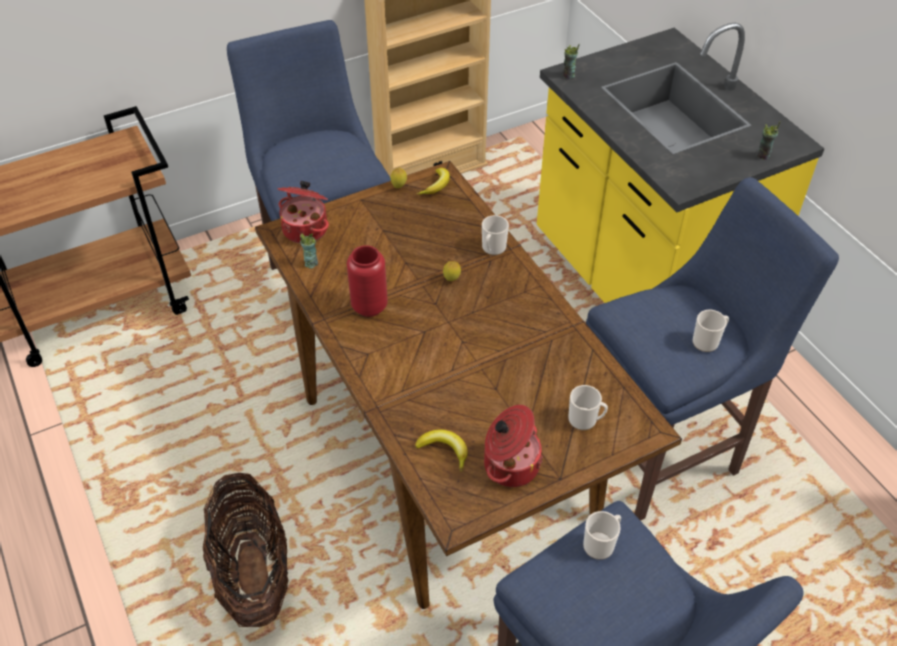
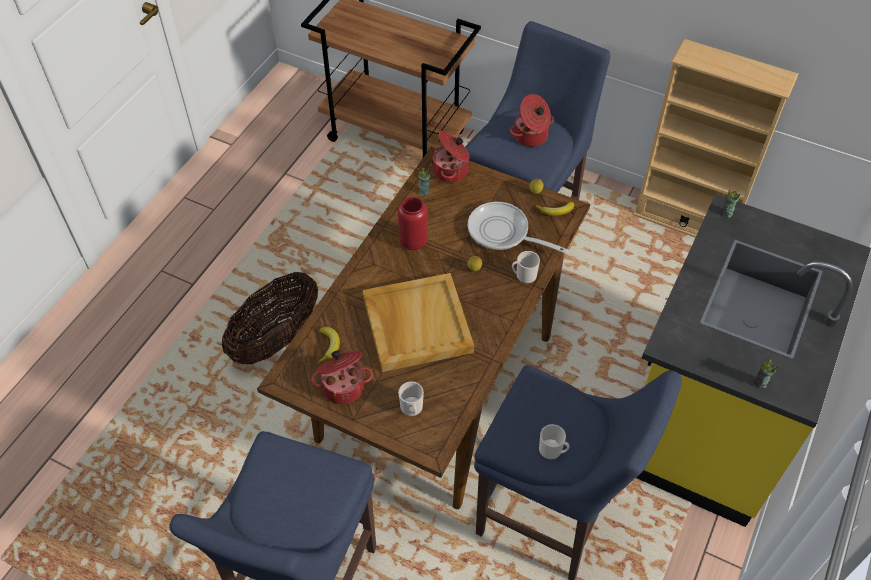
camera: 55 degrees right, 5 degrees up
(321, 154) = (531, 137): none -> cooking pot
(425, 235) = (503, 233): none -> frying pan
(479, 360) = (416, 324): none -> beige tray
(601, 544) = (322, 469): mug -> none

